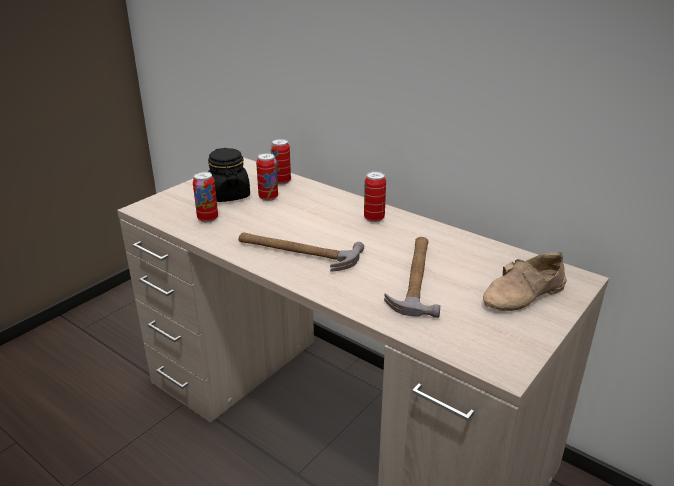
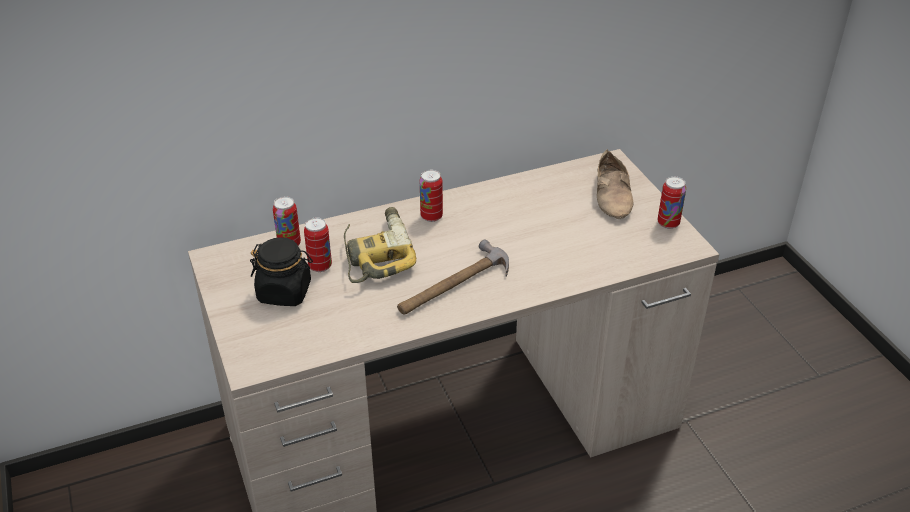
camera: 60 degrees left, 10 degrees up
(207, 218) = (328, 323): can -> can (668, 223)
(304, 211) = (376, 253): none -> power drill
(416, 277) = (550, 235): hammer -> none

